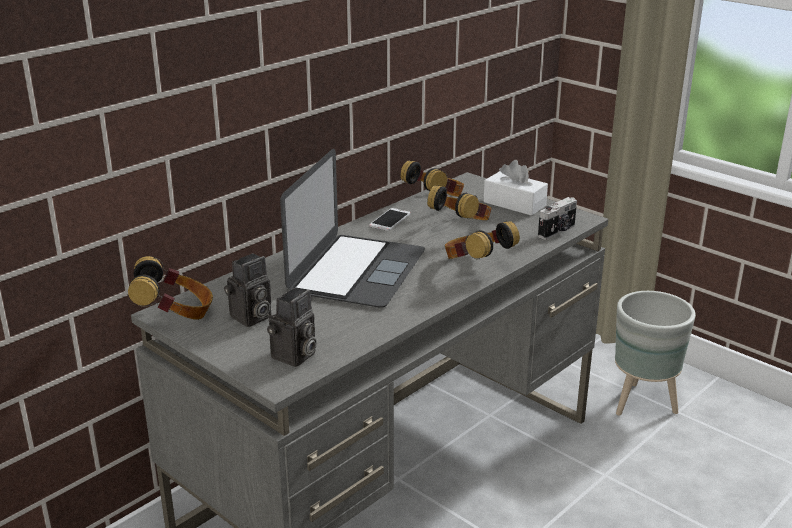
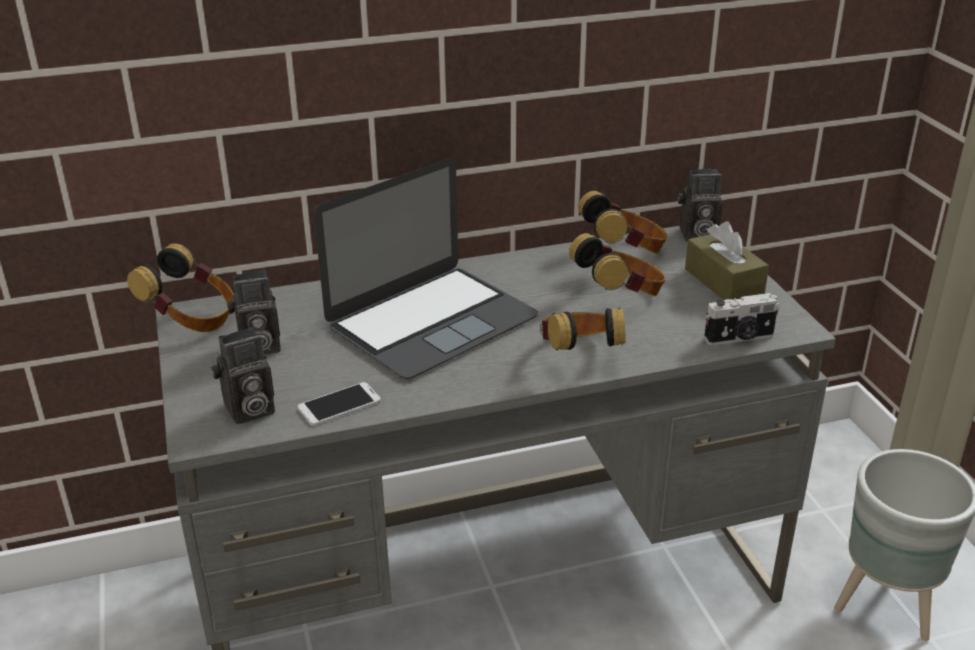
camera: 30 degrees right, 5 degrees up
(390, 220) = (541, 264): phone -> phone (339, 404)
(468, 182) = (696, 235): none -> camera
(514, 204) = (723, 282): white tissue box -> brown tissue box

